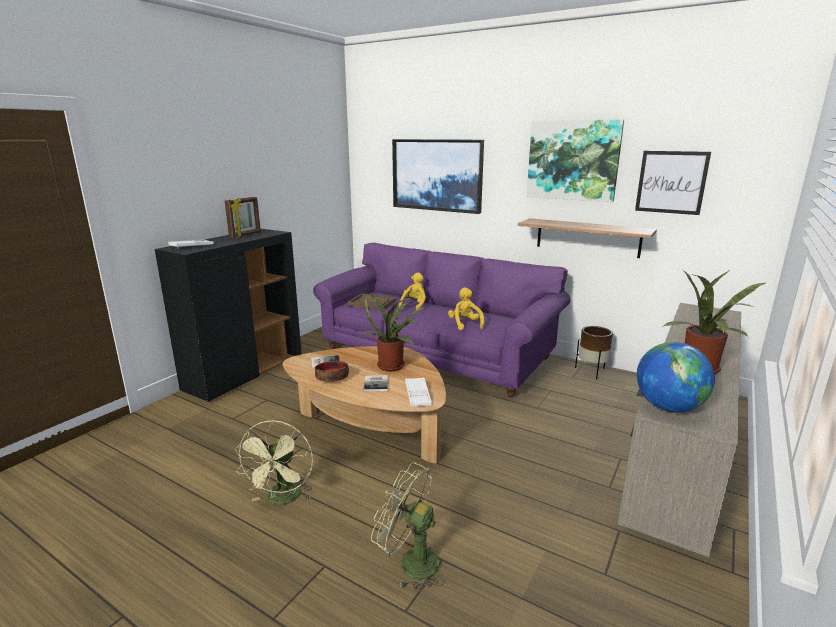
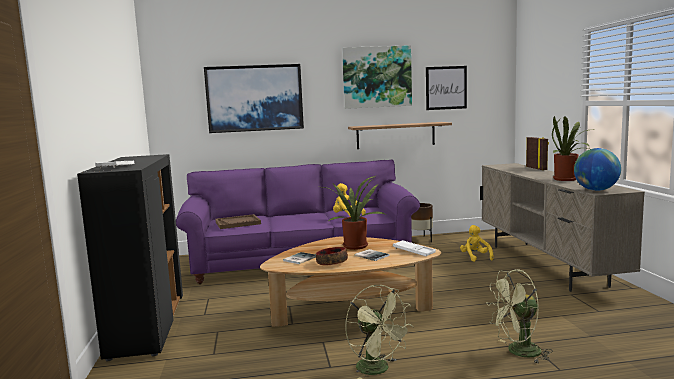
camera: 40 degrees left, 10 degrees down
(245, 235) = (131, 159): picture frame -> picture frame (536, 168)
(414, 305) = (275, 218): yellow plush toy -> yellow plush toy (475, 257)

